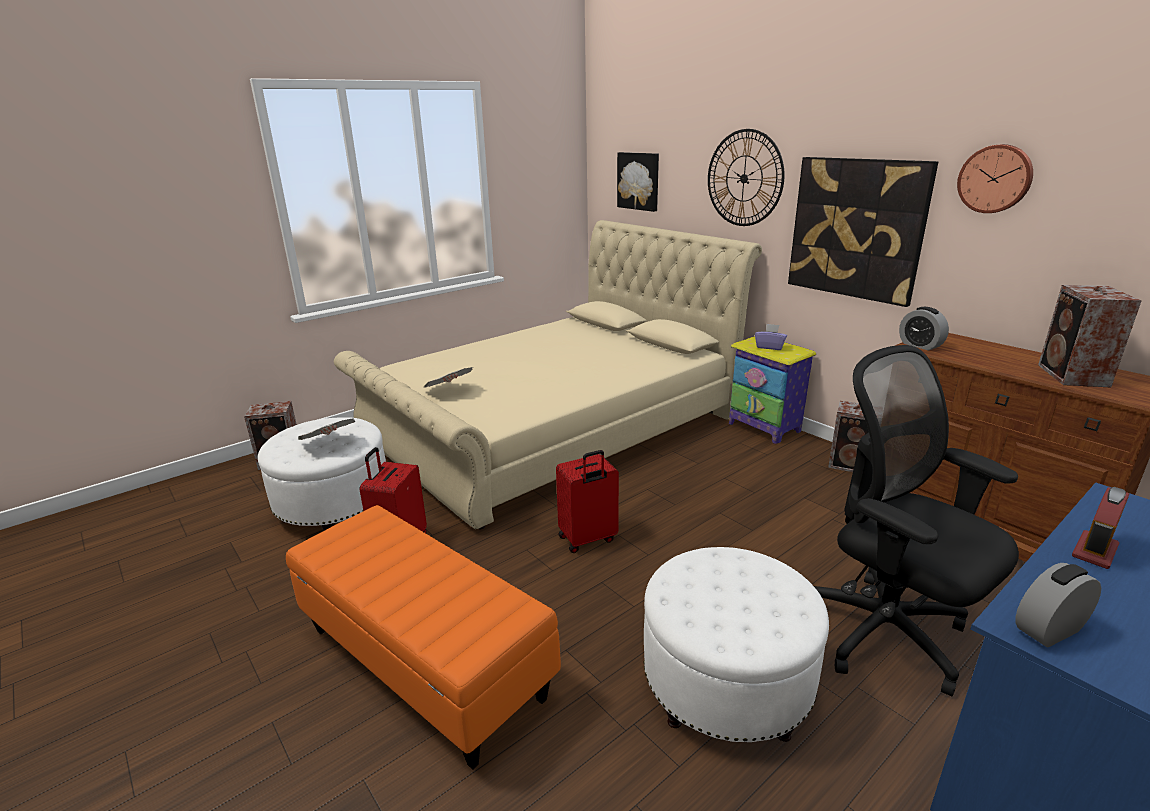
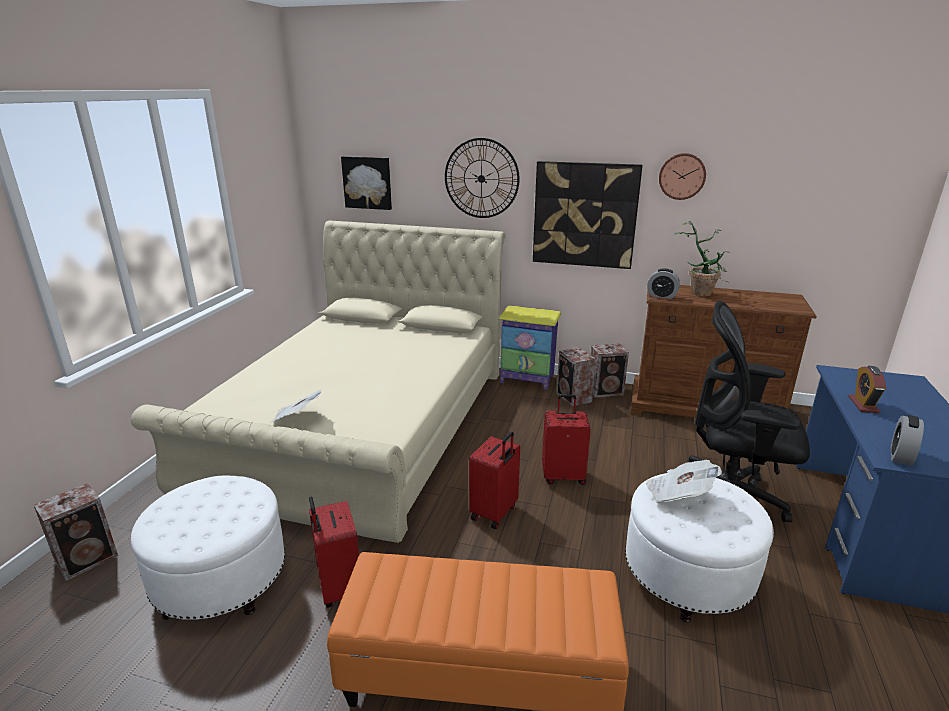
camera: 35 degrees left, 0 degrees up
(329, 443) = (225, 512): newspaper -> newspaper (678, 495)
(697, 532) = (563, 476): none -> red suitcase
(769, 347) = (528, 314): purple tissue box -> none
(992, 350) = (700, 291): none -> potted plant
(1073, 376) = (757, 301): speaker -> speaker (574, 398)

